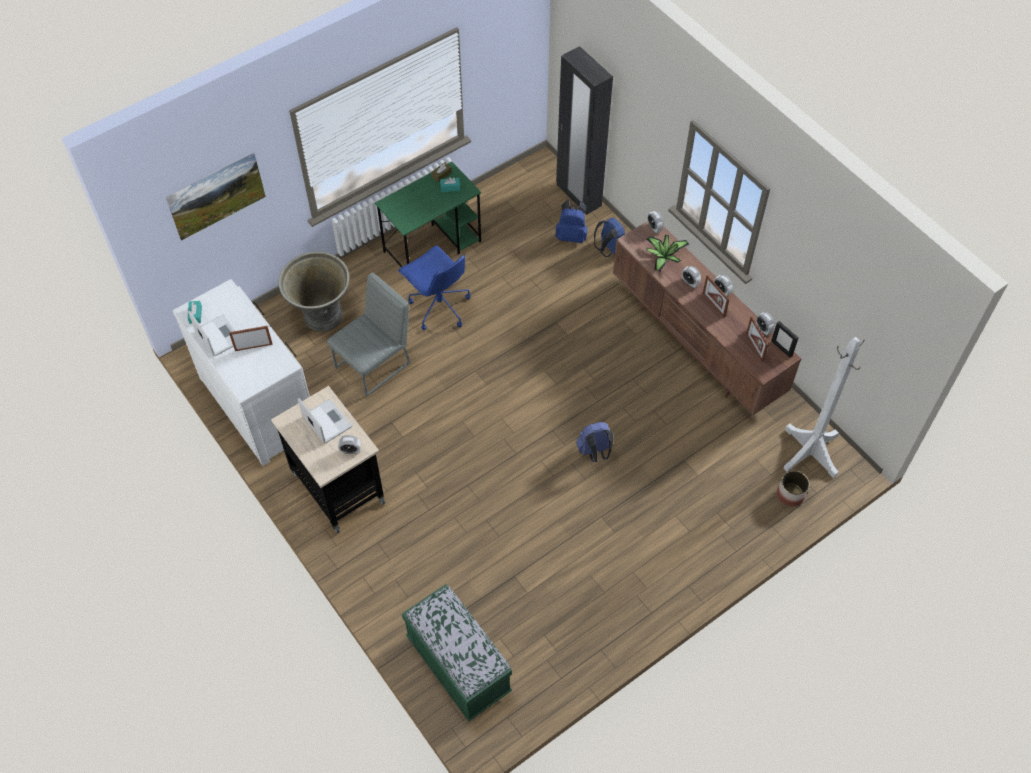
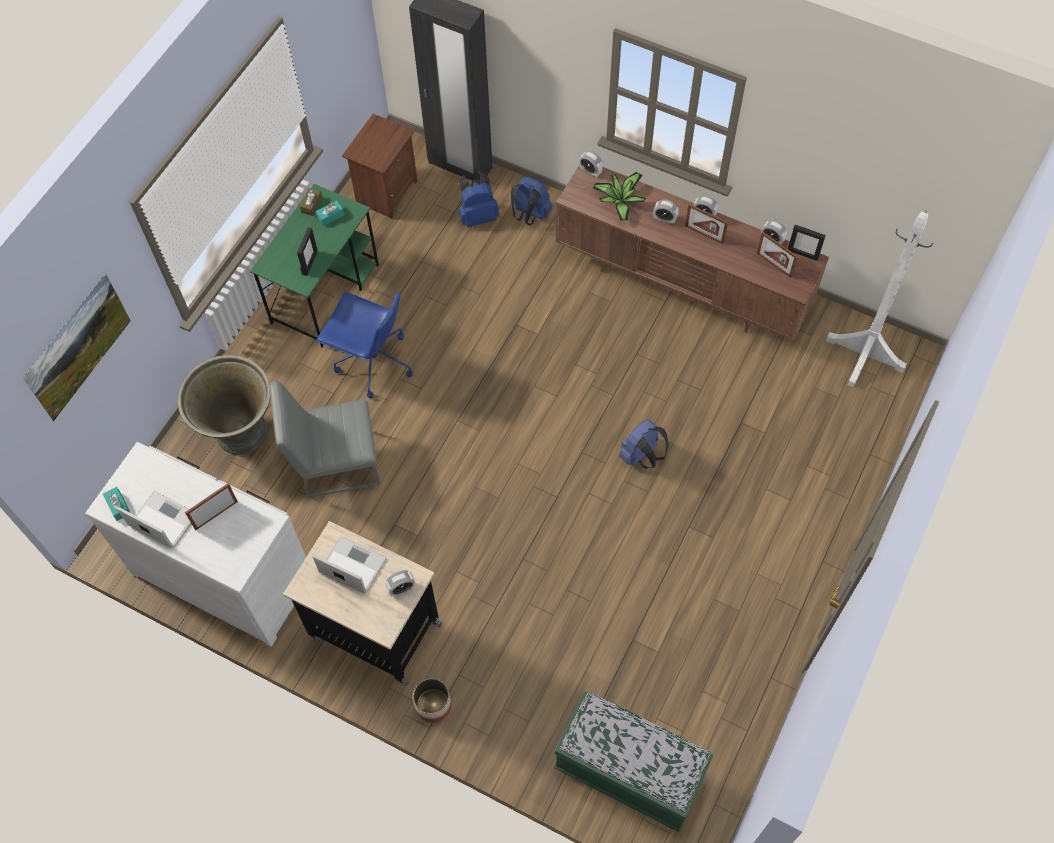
camera: 25 degrees left, 5 degrees up
(374, 364) = (336, 463): grey chair -> grey chair turned 120 degrees counterclockwise
(418, 213) = (309, 262): none -> picture frame
(514, 193) = (385, 192): none -> brown nightstand
(790, 494) = (869, 410): planter -> planter (432, 705)

